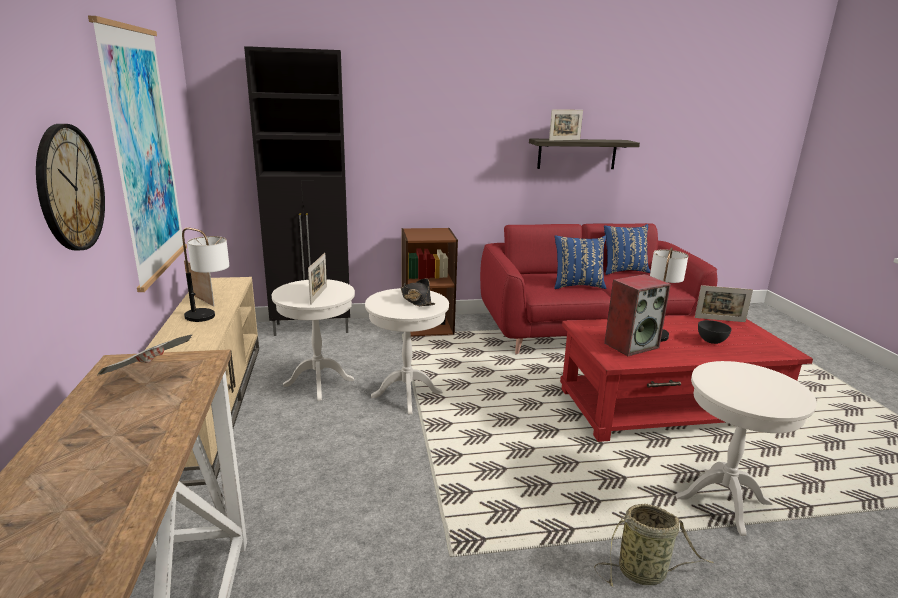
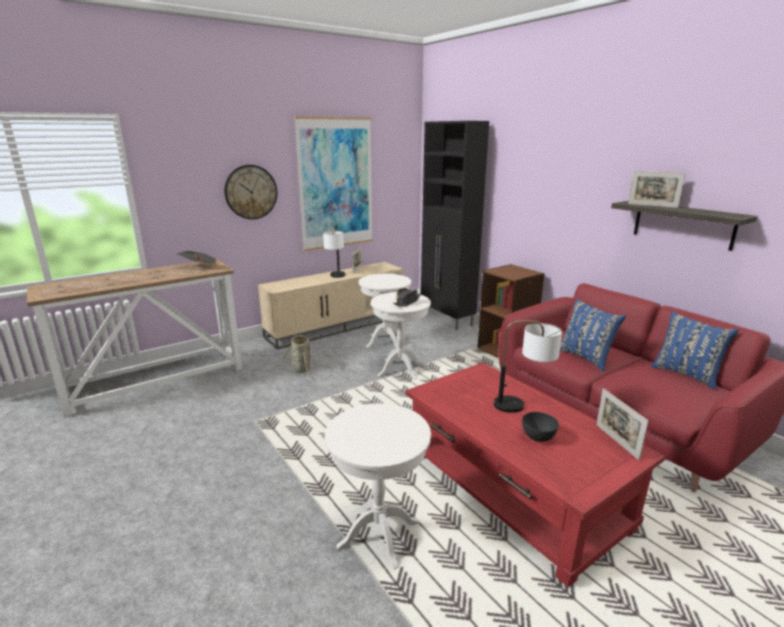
camera: 65 degrees right, 0 degrees up
(318, 295) = (381, 282): picture frame -> none
(631, 345) = (469, 395): speaker -> none
(645, 573) = (270, 496): basket -> basket (302, 370)

